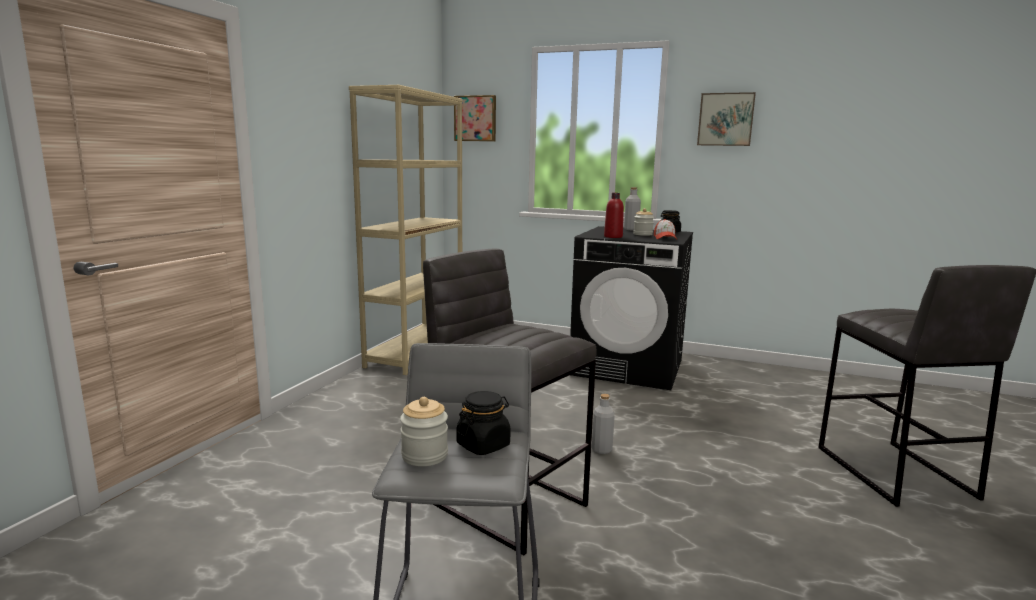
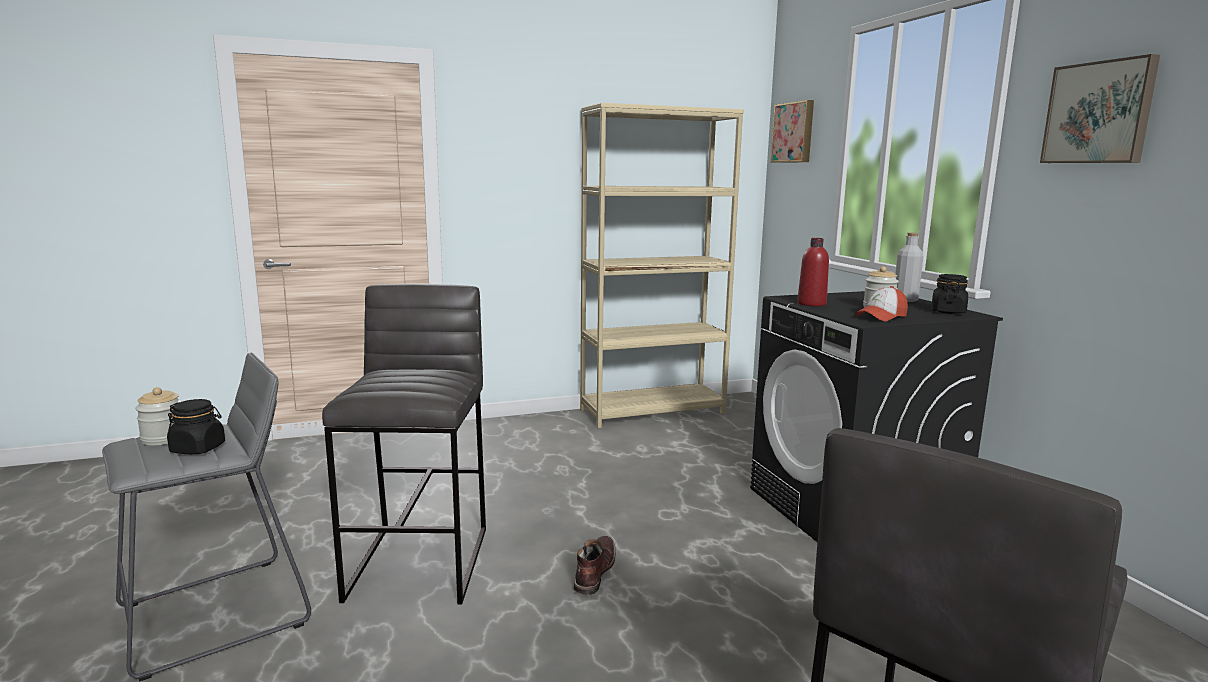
camera: 50 degrees right, 0 degrees up
(601, 450) = (593, 571): grey bottle -> brown boot

